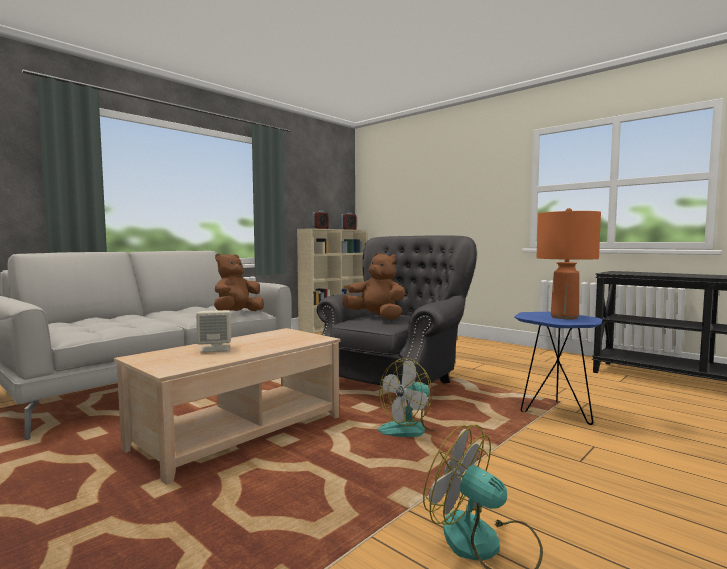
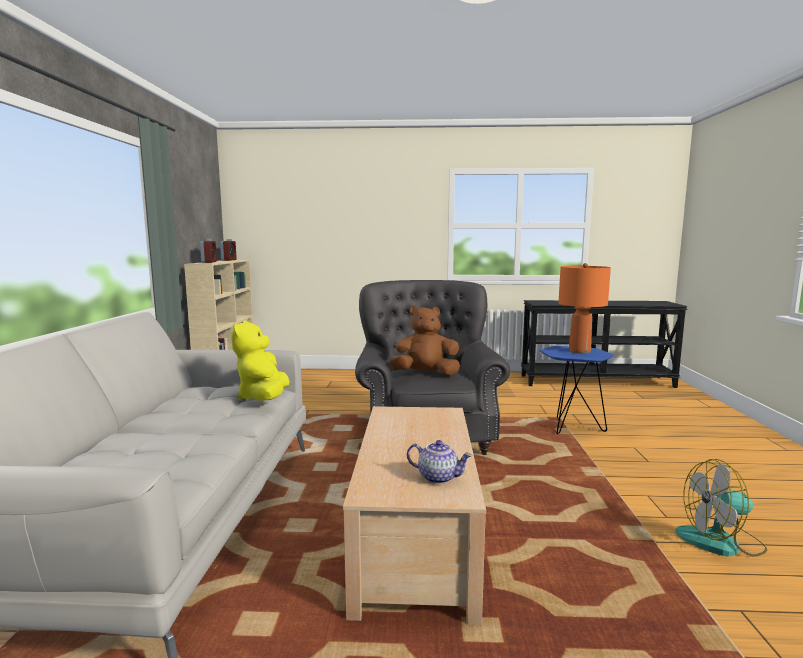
camera: 40 degrees left, 5 degrees up
(191, 361) = (439, 477): none -> teapot
(215, 348) = (405, 454): beige speaker -> none
(237, 313) = (264, 398): brown plush toy -> yellow plush toy
(410, 429) = (526, 476): fan -> none

